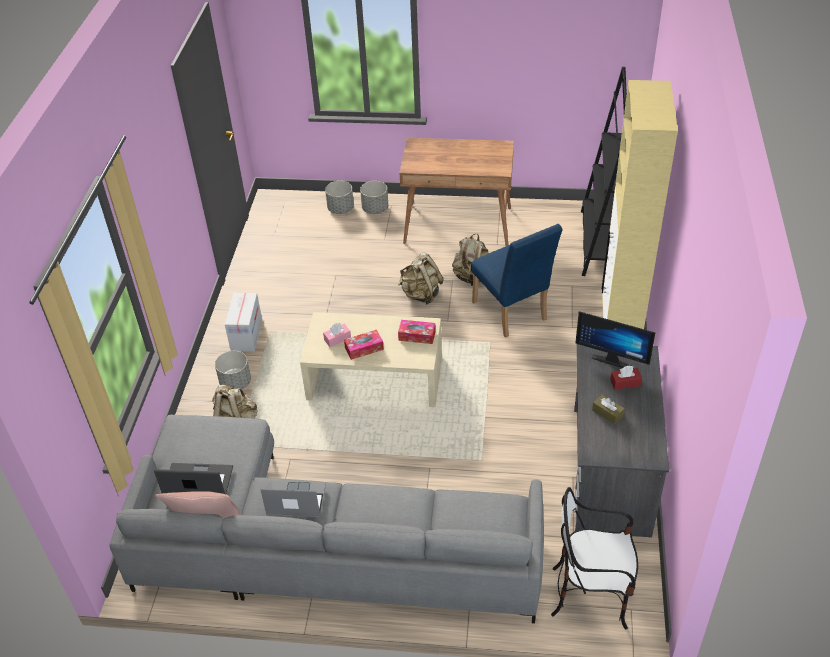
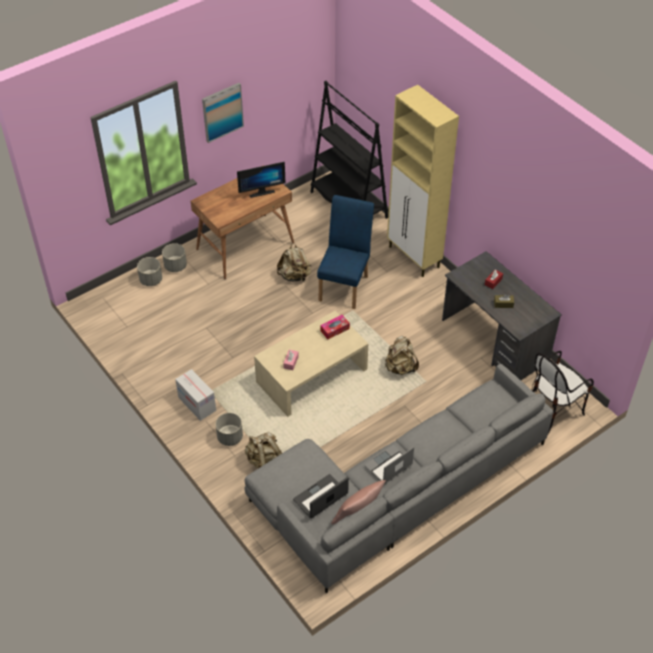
camera: 45 degrees left, 5 degrees up
(364, 348) = (314, 357): tissue box -> none
(421, 294) = (276, 306): beige backpack -> beige backpack (400, 367)
(475, 48) = (222, 112): none -> picture
(512, 314) = (345, 285): blue chair -> blue chair turned 90 degrees counterclockwise
(612, 358) = (473, 272): monitor -> monitor (261, 191)

